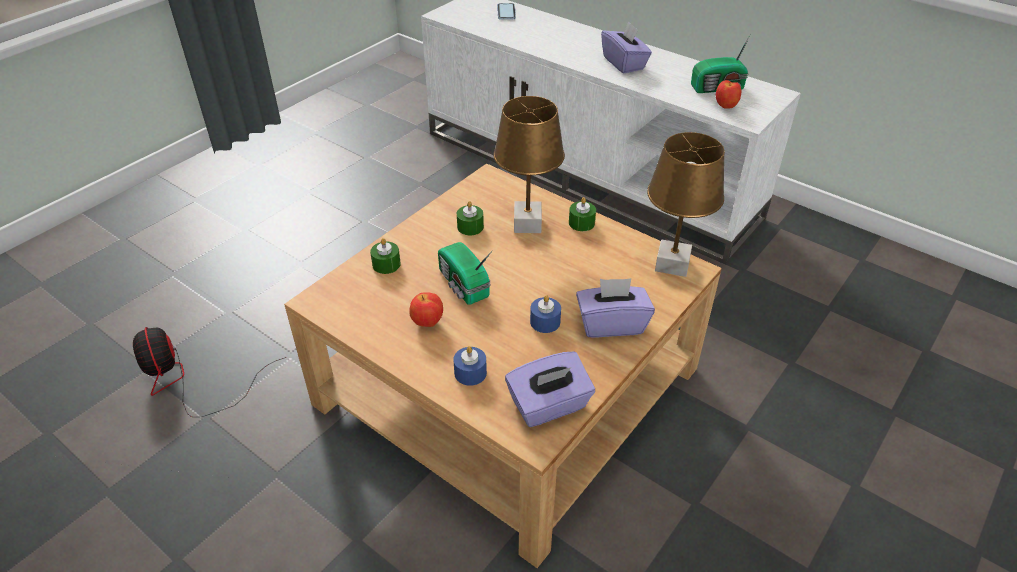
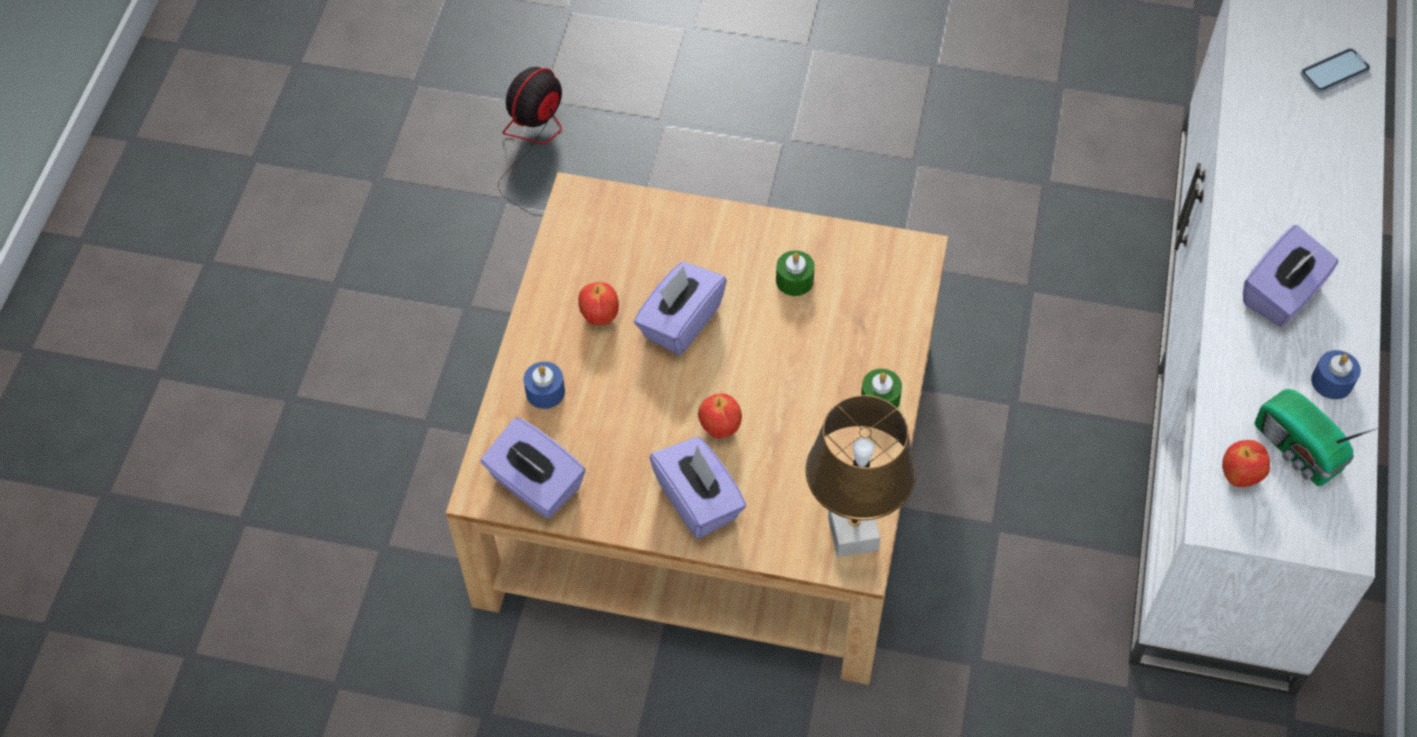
camera: 65 degrees right, 15 degrees up
(386, 264) = (673, 230): green candle -> none
(463, 285) = (680, 322): radio -> purple tissue box
(528, 224) = (839, 340): brown table lamp -> none
(545, 322) = (664, 431): blue candle -> blue candle (1332, 382)
(560, 295) = (719, 428): none -> apple

